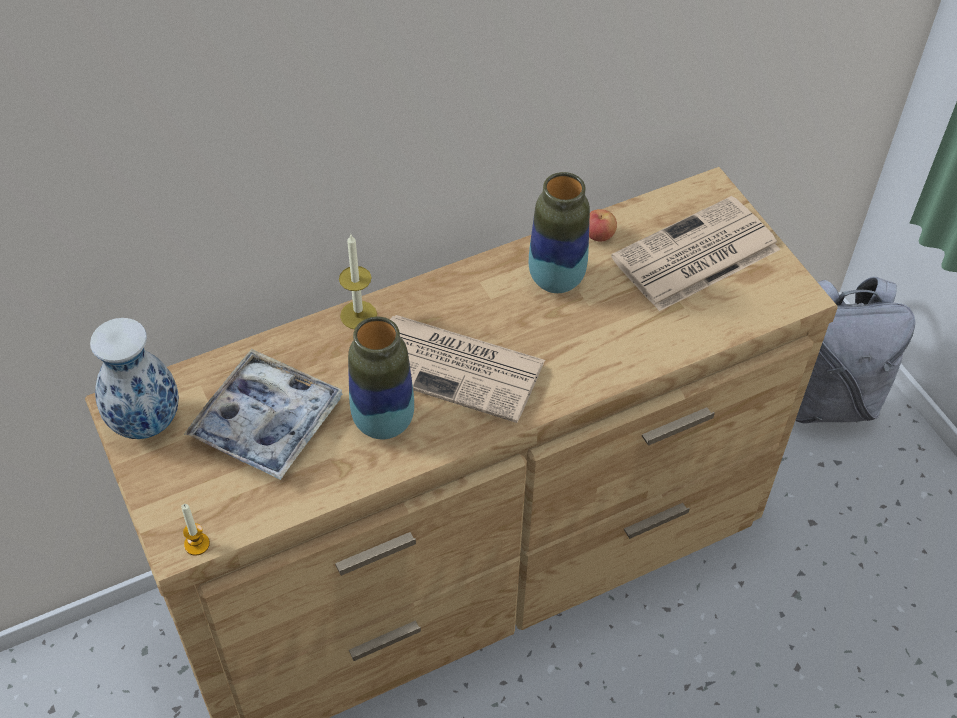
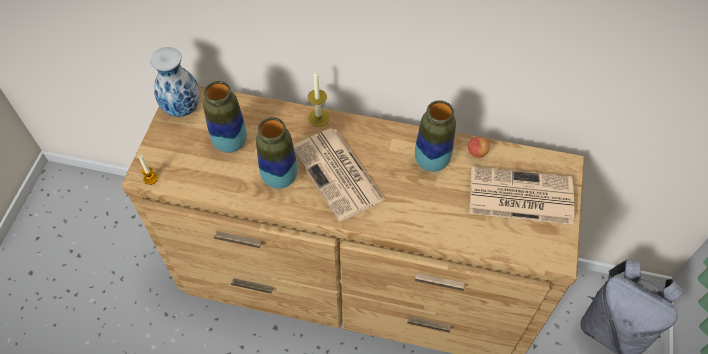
camera: 40 degrees right, 5 degrees up
(267, 422) = (230, 143): tray -> vase

